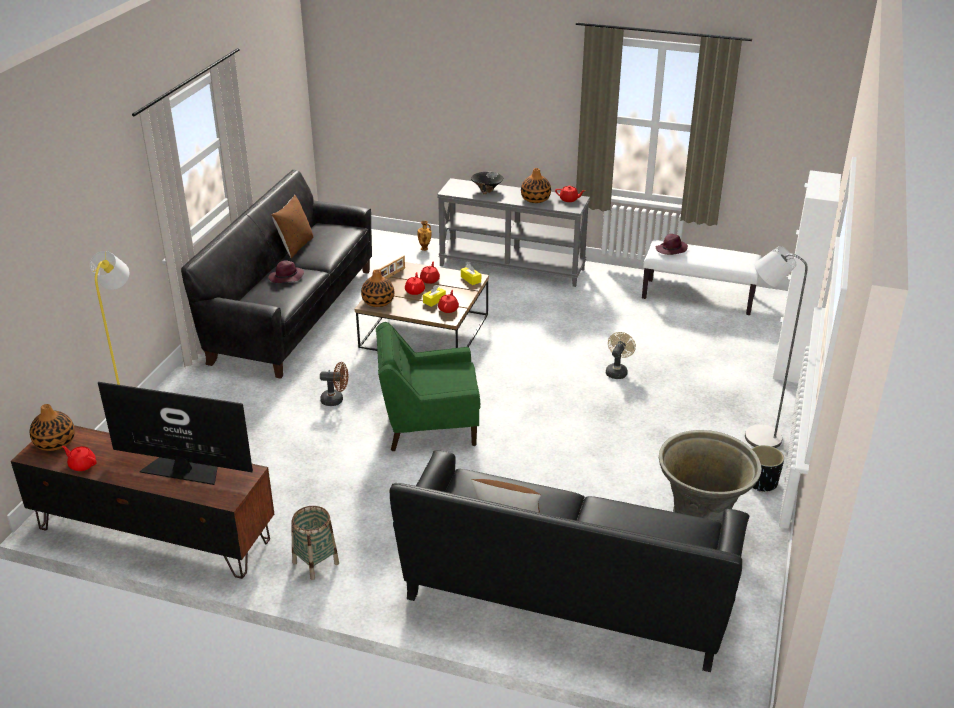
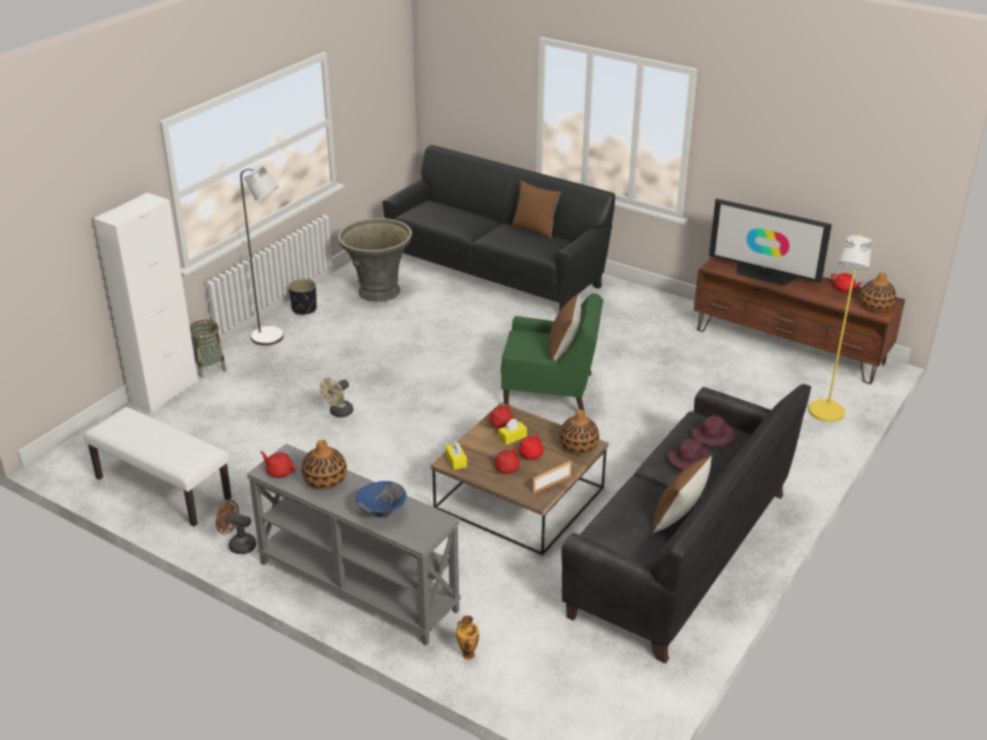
camera: 165 degrees left, 0 degrees up
(316, 563) = (662, 312): basket -> basket (209, 368)
(336, 400) = (636, 429): brown fan -> brown fan (238, 545)
(414, 381) = (563, 350): none -> brown pillow
(487, 190) = (382, 512): black bowl -> blue bowl
(671, 250) = (186, 449): purple hat -> purple hat (712, 435)

